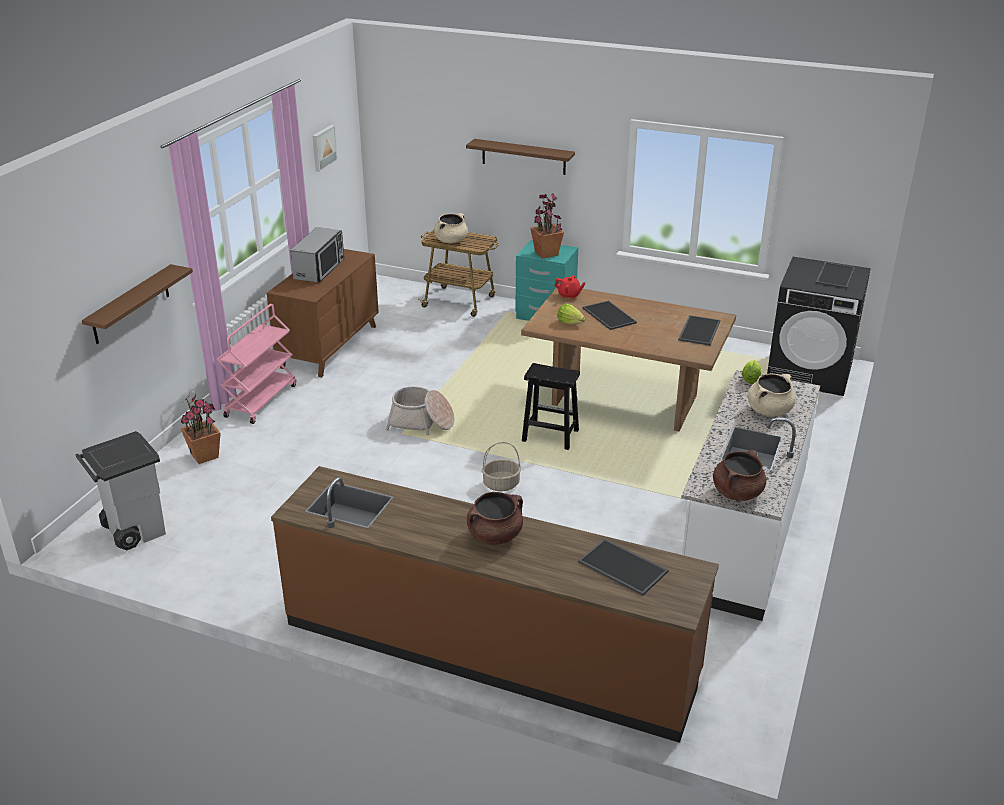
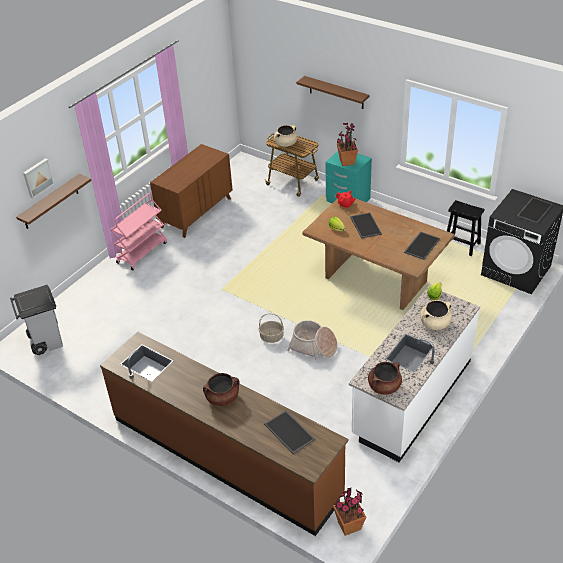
camera: 15 degrees right, 10 degrees up
(205, 455) = (98, 291): potted plant -> potted plant (349, 525)
(319, 269) = (189, 164): microwave -> none
(323, 148) = (200, 77): picture -> picture (37, 177)
(421, 422) = (236, 282): basket -> basket (313, 347)
(549, 436) = (315, 303): black stool -> black stool (461, 245)

